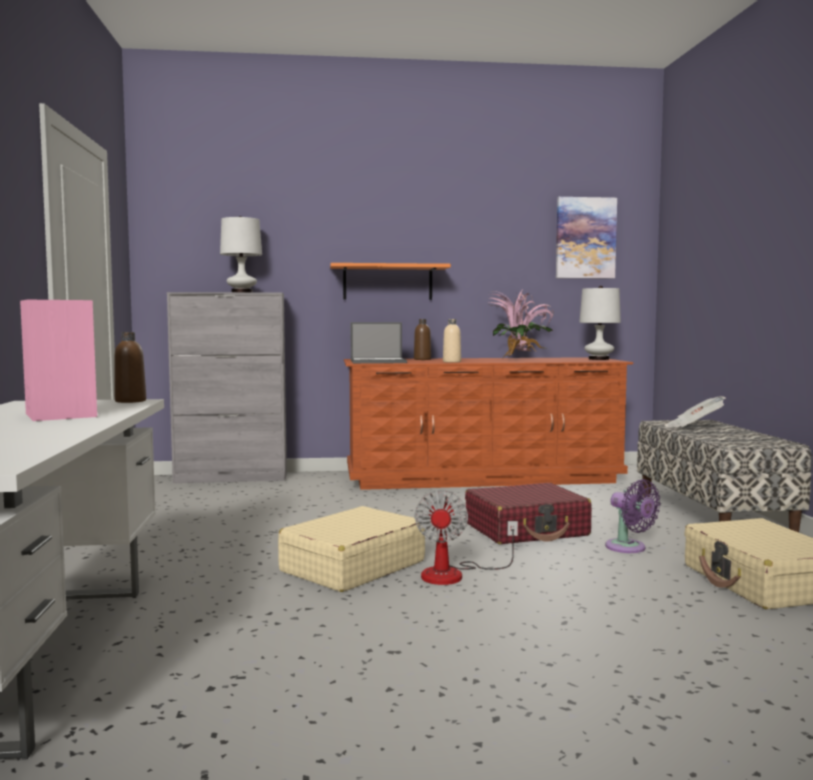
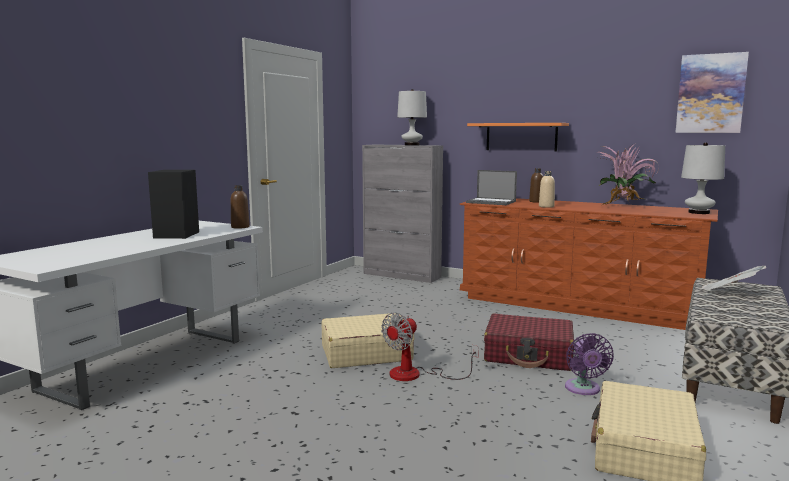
camera: 35 degrees right, 5 degrees up
(60, 415) = (177, 235): pink speaker -> black speaker

